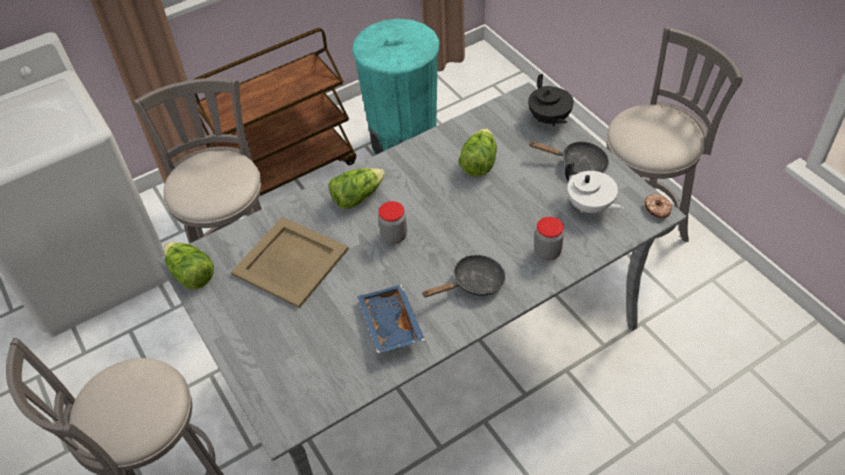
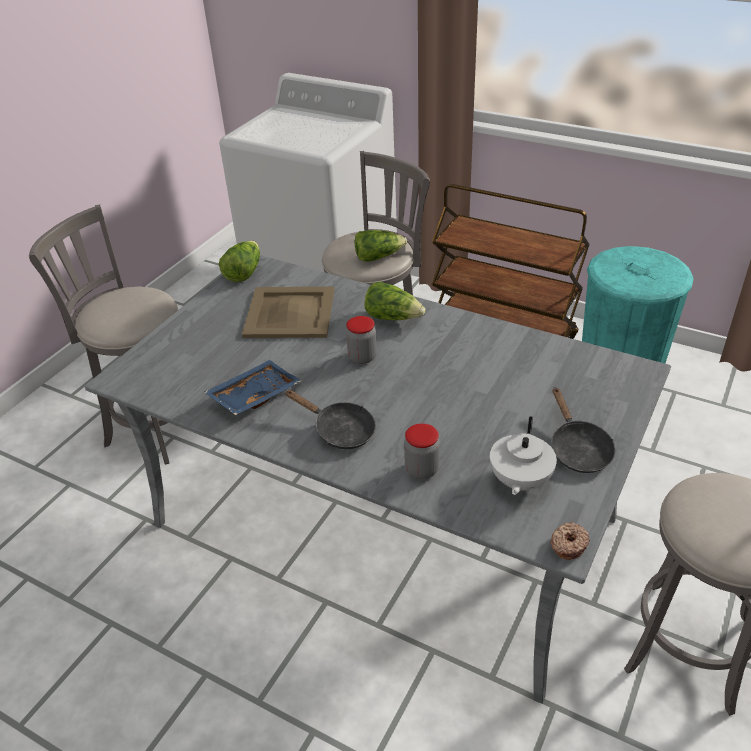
camera: 60 degrees right, 10 degrees down
(478, 162) = (507, 373): lettuce -> lettuce (378, 257)
(549, 119) = (626, 400): black teapot -> none

